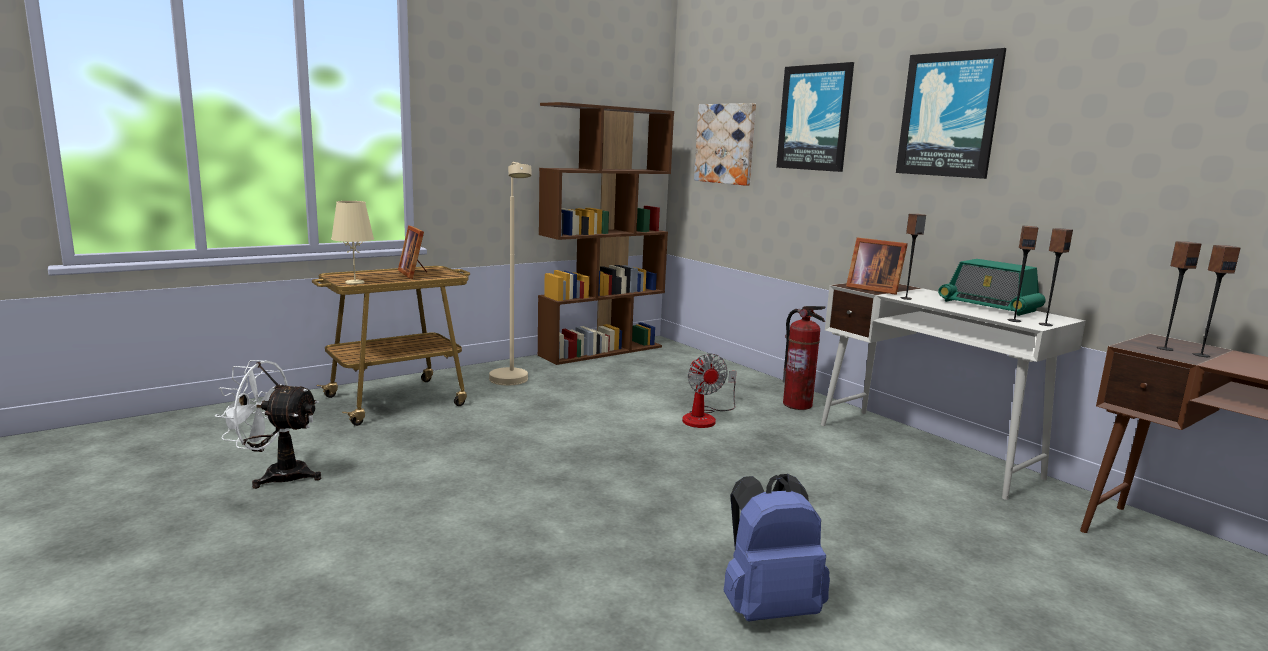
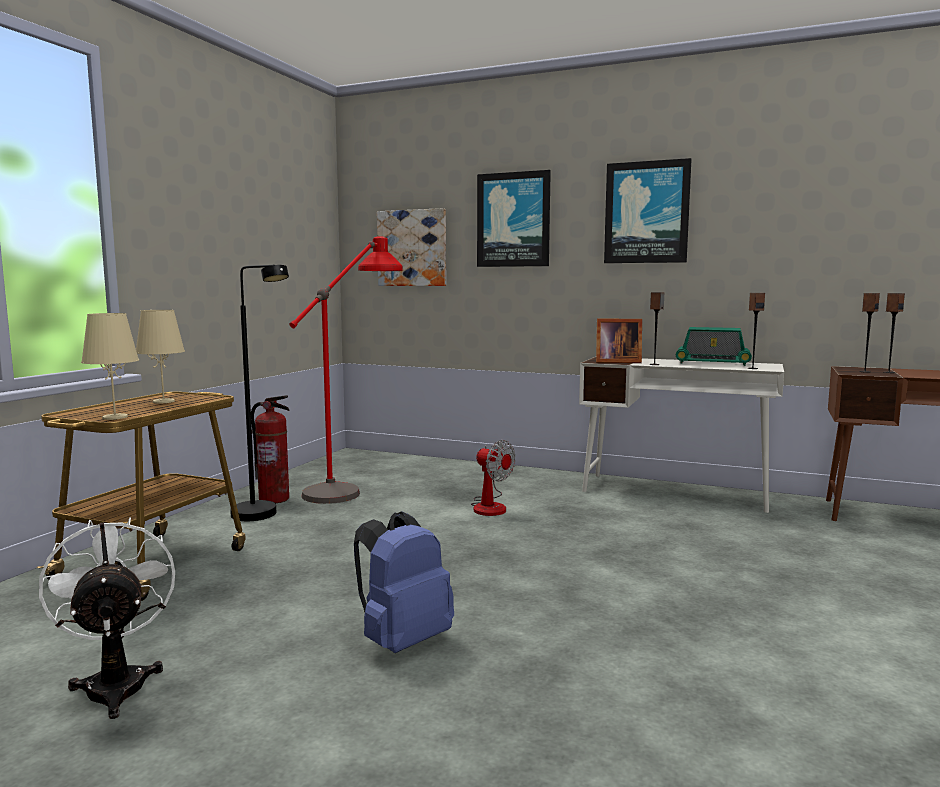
camera: 30 degrees left, 5 degrees down
(276, 475) = (116, 682): white fan -> white fan turned 90 degrees clockwise
(414, 274) = (163, 401): picture frame -> beige table lamp
(511, 382) = (262, 516): beige floor lamp -> black floor lamp
(601, 351) = (310, 470): brown bookcase -> none
(618, 370) = (354, 484): none -> red floor lamp
(768, 608) = (758, 634): blue backpack -> blue backpack (402, 640)
(797, 405) = (543, 480): fire extinguisher -> fire extinguisher (274, 499)
(1045, 324) = (774, 368): speaker -> none

